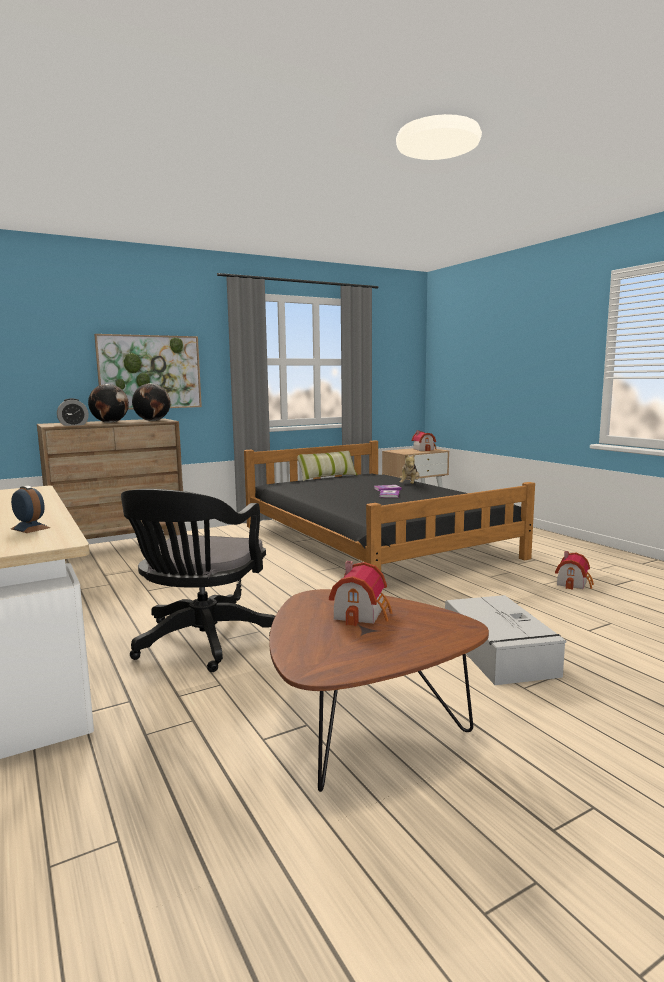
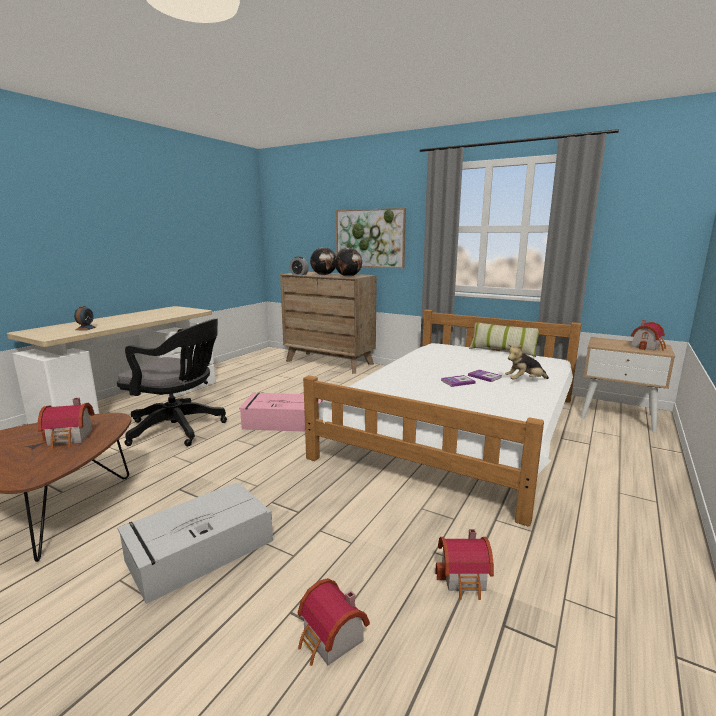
camera: 60 degrees right, 5 degrees up
(201, 643) = (180, 429): black office chair -> black office chair turned 150 degrees counterclockwise
(267, 592) = (282, 421): none -> pink storage box
(375, 541) = (458, 426): black bed -> white bed
(618, 623) = (331, 640): none -> toy house

